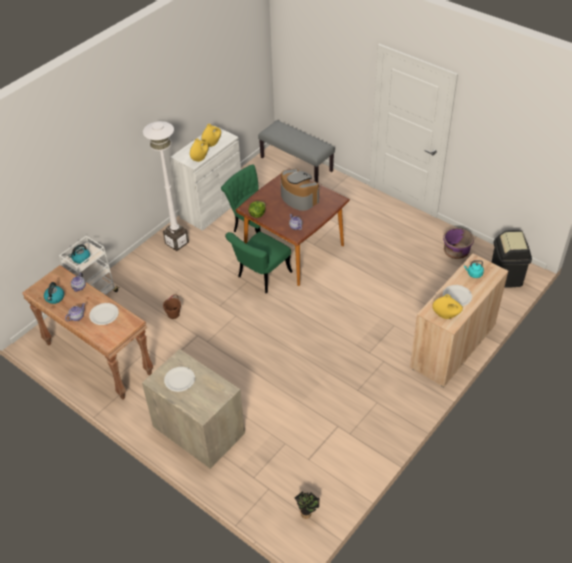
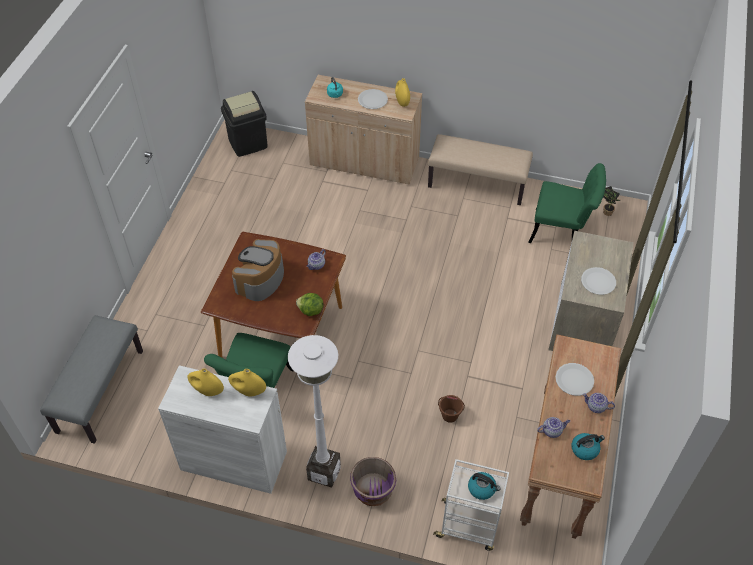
camera: 115 degrees left, 5 degrees up
(260, 277) = (345, 349): green chair -> green chair (562, 231)
(391, 421) = (477, 184): none -> beige bench
(456, 252) = (225, 187): purple planter -> purple planter (373, 490)

